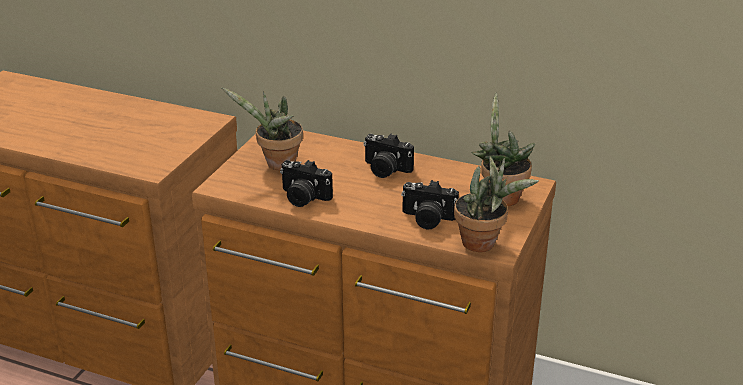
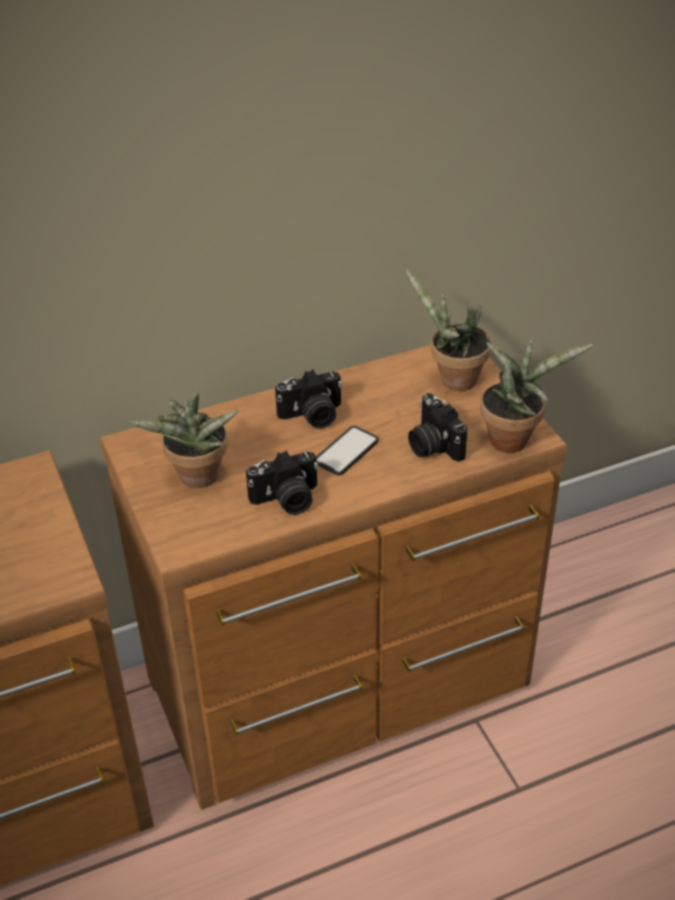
camera: 45 degrees left, 10 degrees up
(373, 195) = (346, 451): none -> phone
(427, 219) = (433, 445): camera -> camera turned 90 degrees clockwise

